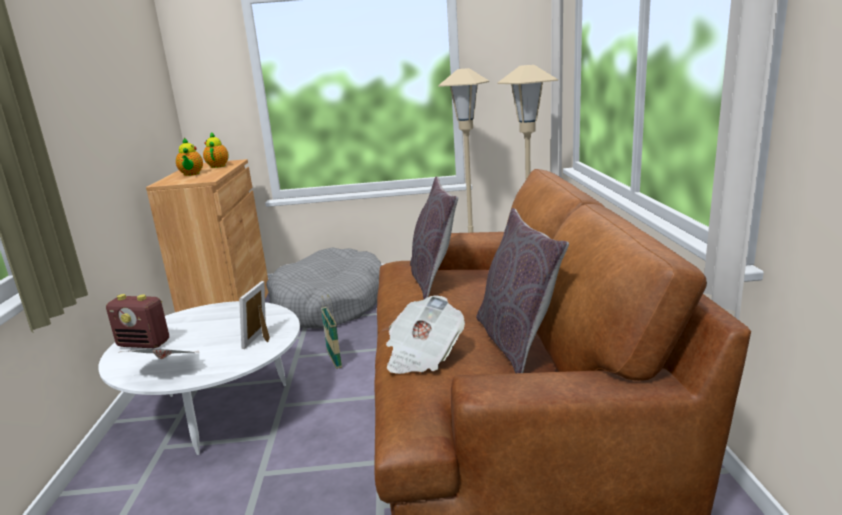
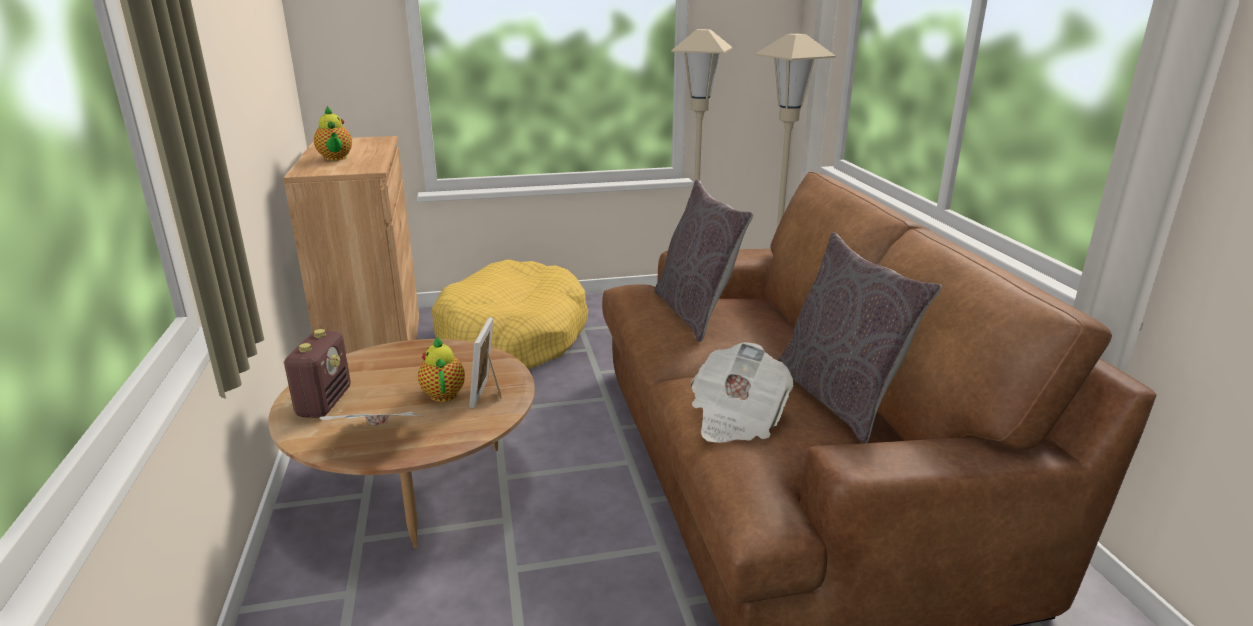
camera: 10 degrees left, 5 degrees up
(144, 344) = (324, 402): radio -> radio turned 90 degrees counterclockwise
(218, 166) = (364, 146): teapot -> teapot (443, 393)
(219, 409) = (418, 485): white coffee table -> brown coffee table
(330, 304) = (513, 337): grey dog bed -> yellow dog bed
(334, 360) = (549, 414): basket -> none

